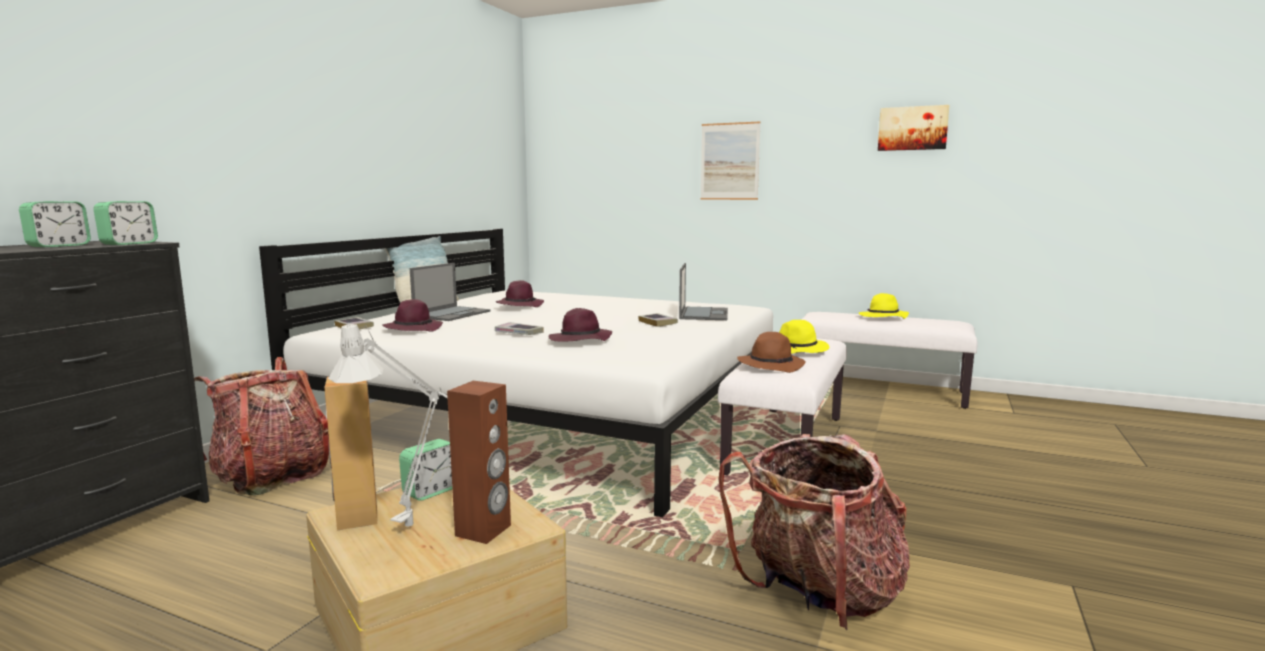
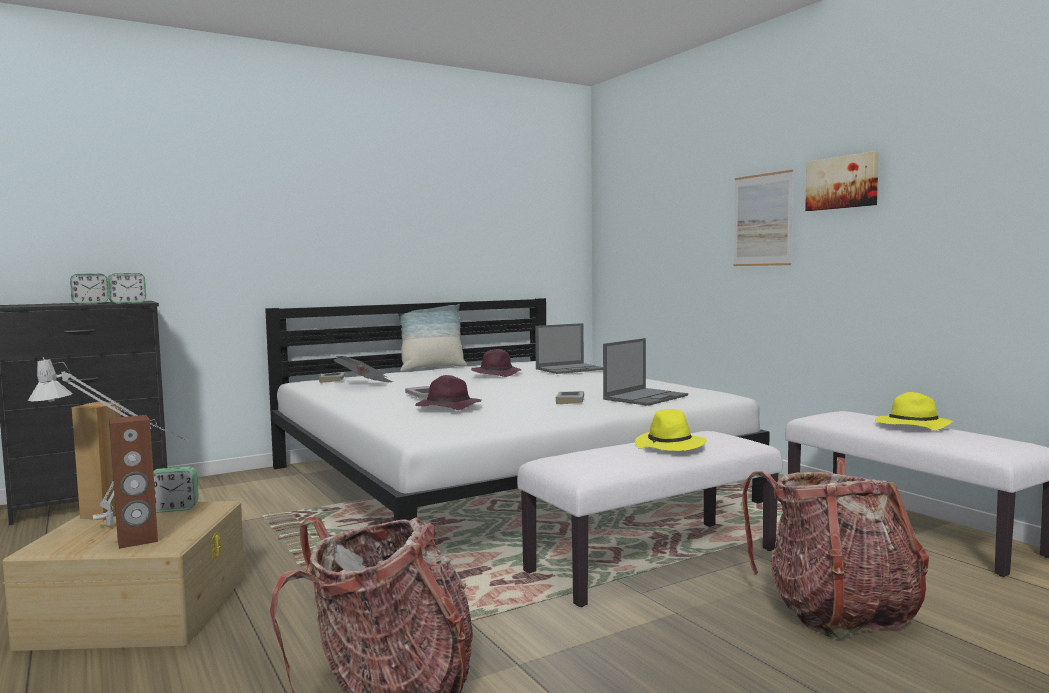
camera: 35 degrees right, 5 degrees down
(271, 476) = (225, 492): backpack -> backpack (836, 612)
(413, 328) = (364, 385): purple hat -> newspaper
(452, 314) = (428, 376): laptop -> laptop (570, 369)
(771, 365) = (592, 456): brown hat -> none
(912, 128) = (973, 162): picture -> picture (842, 182)

